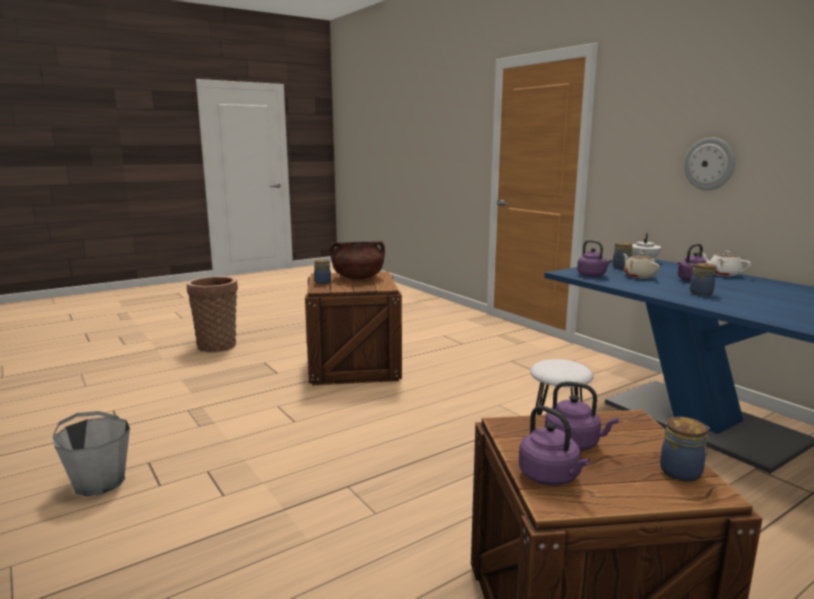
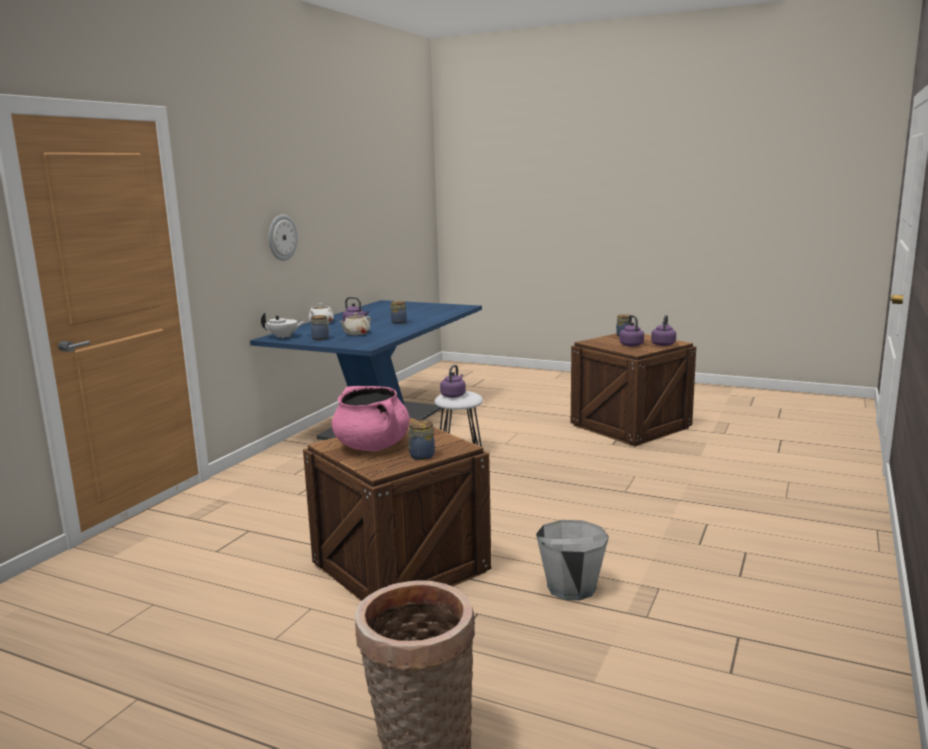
camera: 120 degrees left, 0 degrees up
(99, 482) = (794, 579): grey bucket -> grey bucket (571, 587)
(358, 278) = (372, 447): brown cooking pot -> pink cooking pot
(592, 275) = (368, 341): purple kettle -> purple kettle (453, 395)

